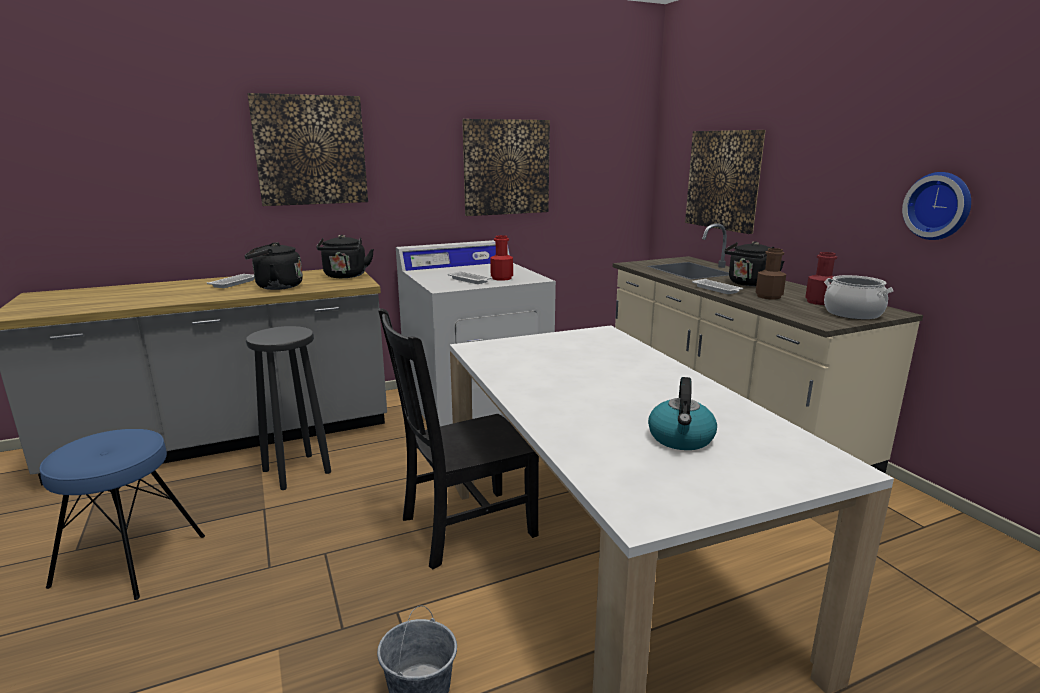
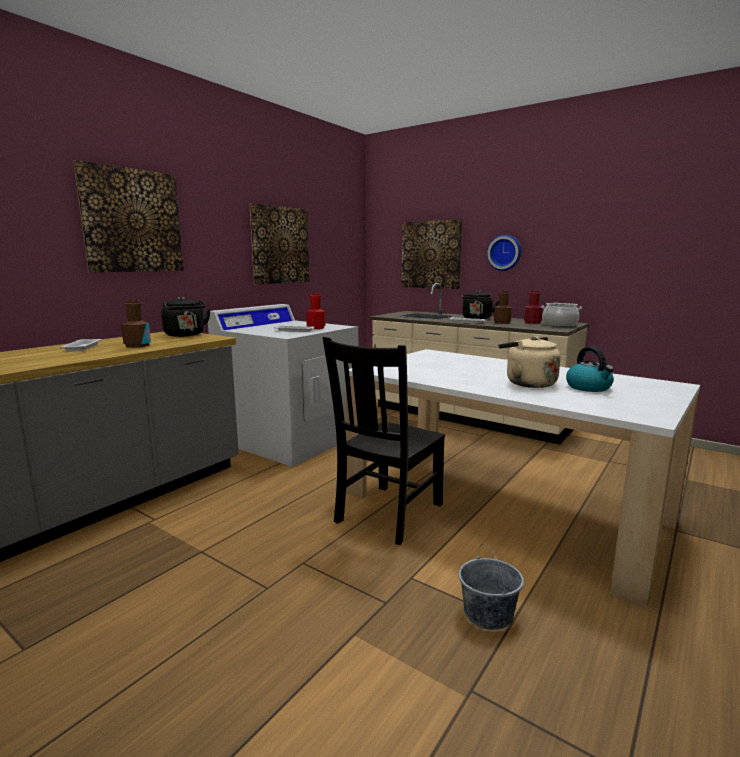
camera: 30 degrees left, 5 degrees down
(130, 560) = (110, 633): blue stool -> none
(276, 287) = (137, 345): black kettle -> brown bottle
(298, 471) = (195, 517): black stool -> none
(611, 411) = (527, 383): none -> beige kettle
(939, 206) = (589, 258): wall clock -> wall clock (504, 252)

